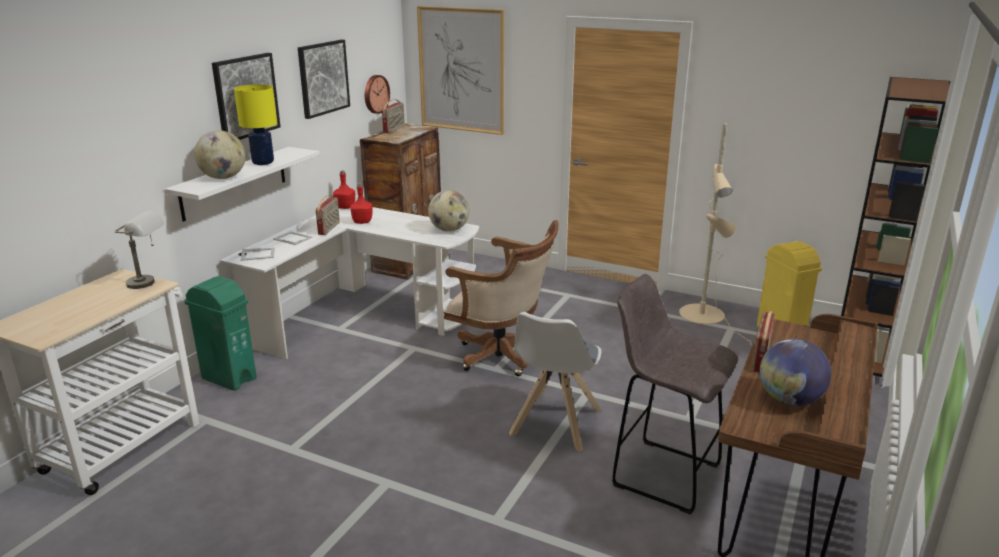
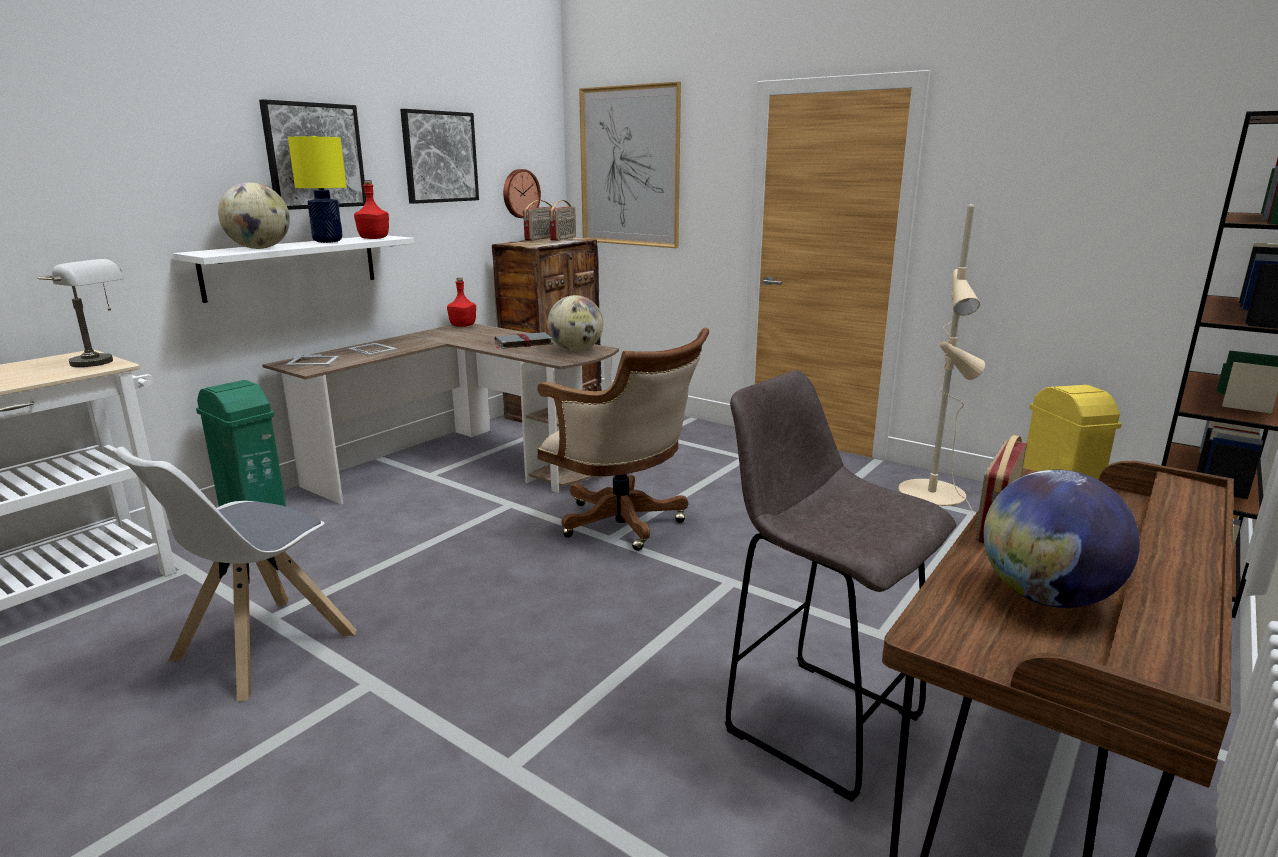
camera: 10 degrees right, 5 degrees down
(329, 228) = (426, 343): radio -> radio (564, 238)
(363, 222) = (472, 339): red bottle -> red bottle (374, 238)
(364, 316) = (468, 463): white desk -> brown desk
(404, 224) = (522, 343): none -> grey book
(554, 423) = (665, 621): chair -> chair (259, 649)

